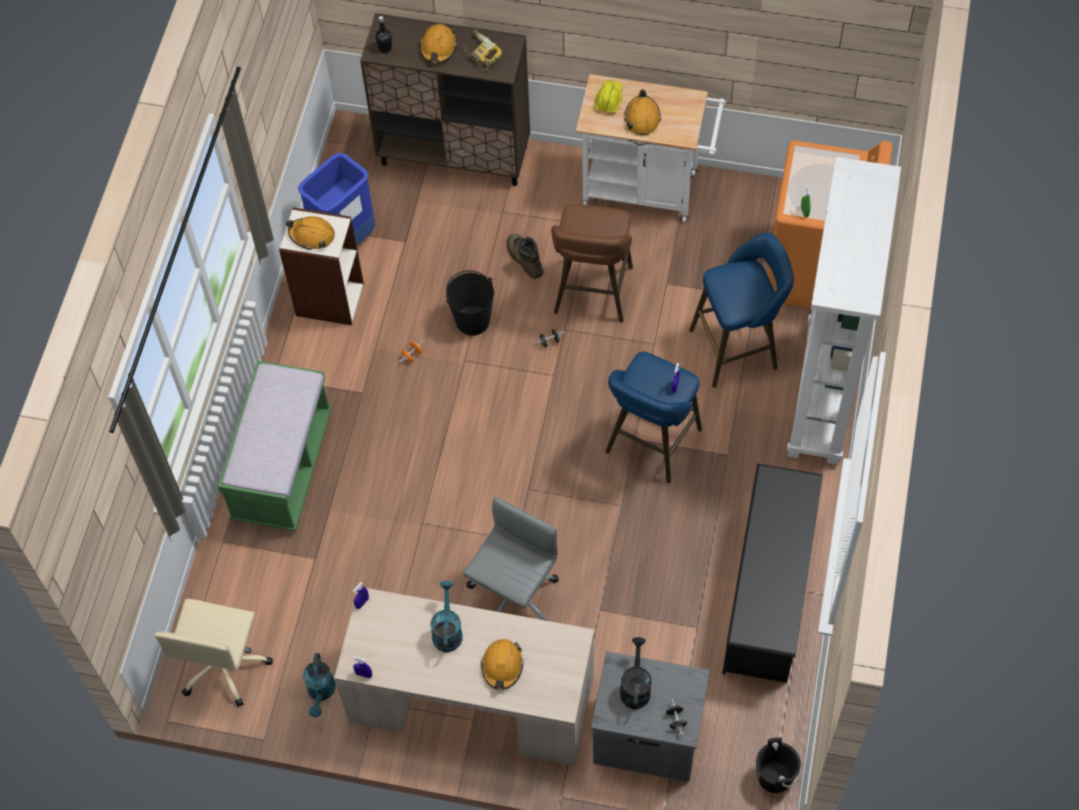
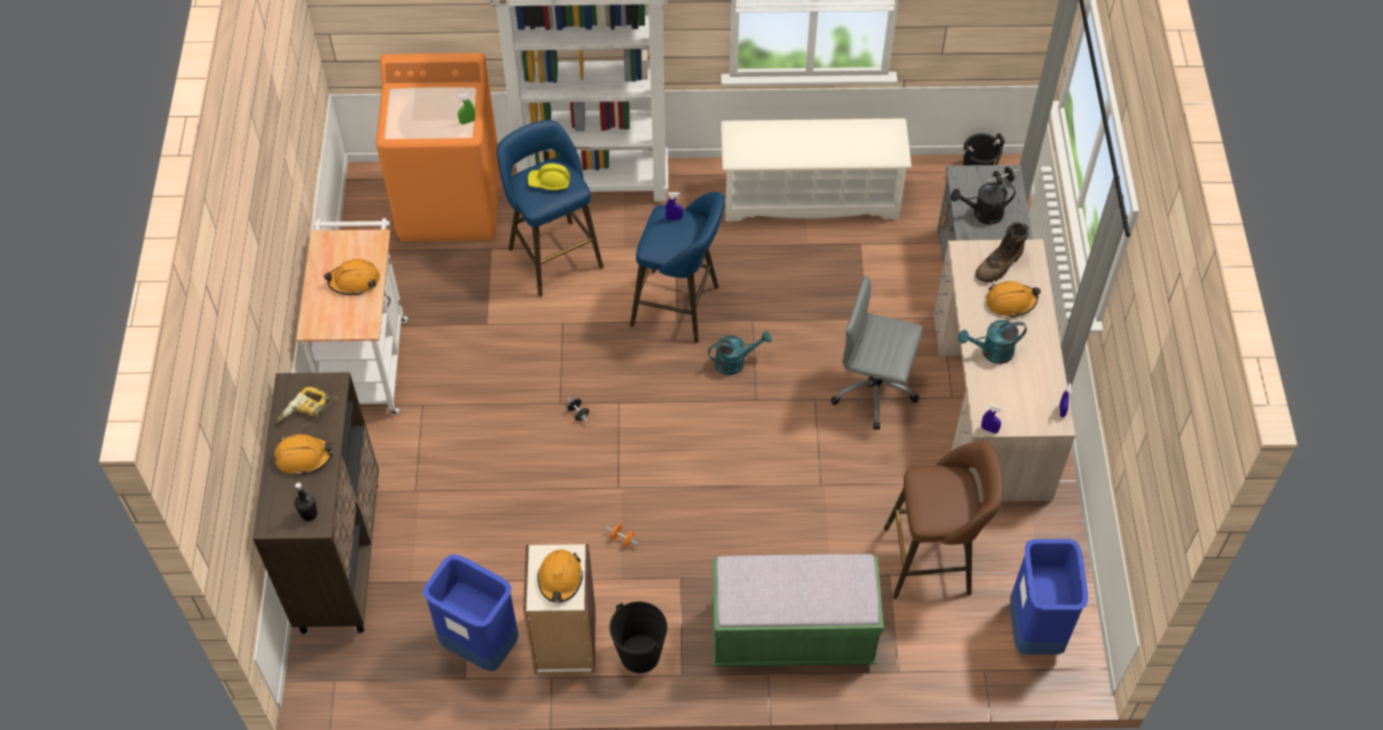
camera: 105 degrees left, 5 degrees down
(224, 665) = (1035, 630): beige office chair -> blue trash can
(321, 692) = (1031, 532): turquoise watering can -> turquoise watering can (735, 361)
(472, 320) = (565, 490): black bucket -> black bucket (639, 654)
(524, 258) = (476, 457): brown boot -> brown boot (1000, 265)
(592, 294) = (512, 386): brown stool -> brown stool (933, 560)
(609, 99) = (331, 315): yellow hard hat -> yellow hard hat (549, 182)
(768, 594) = (810, 197): black shoe rack -> white shoe rack

